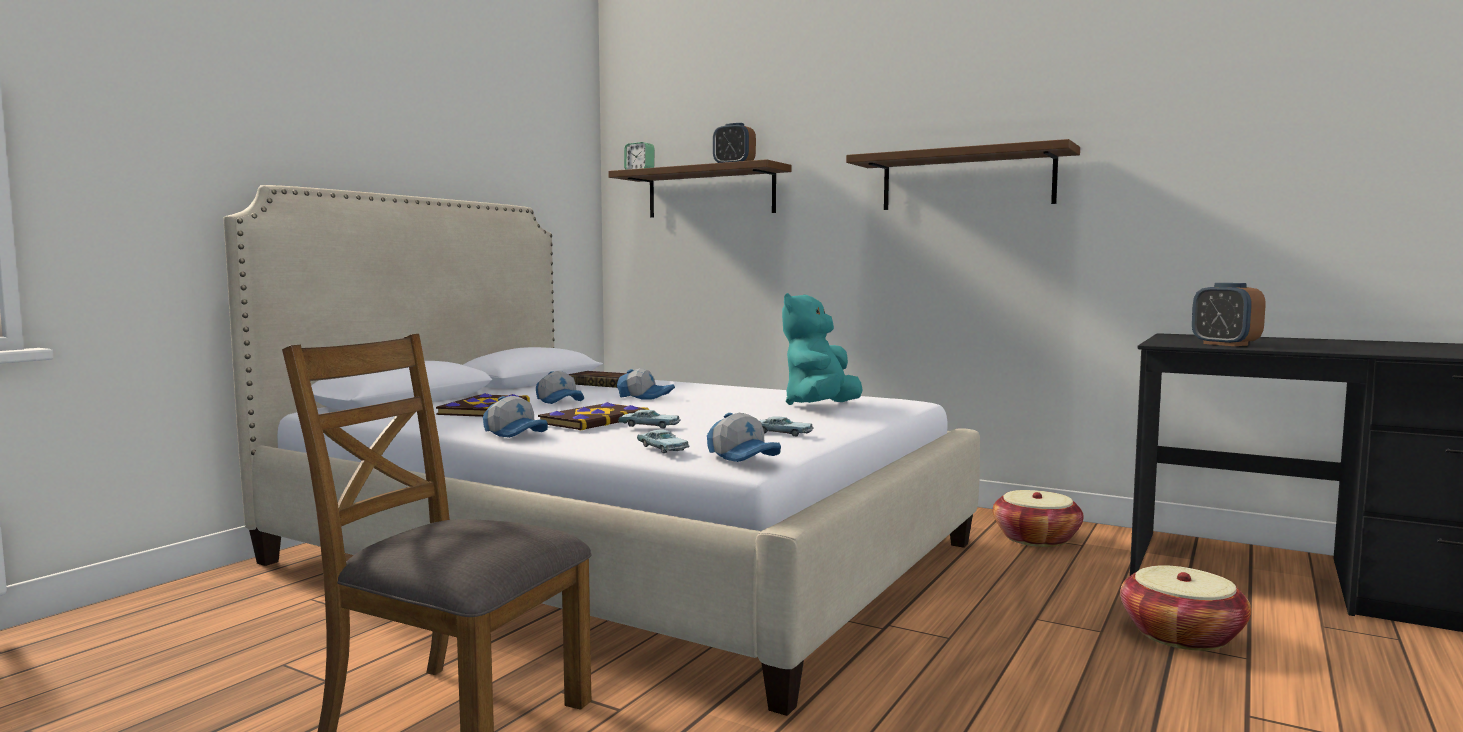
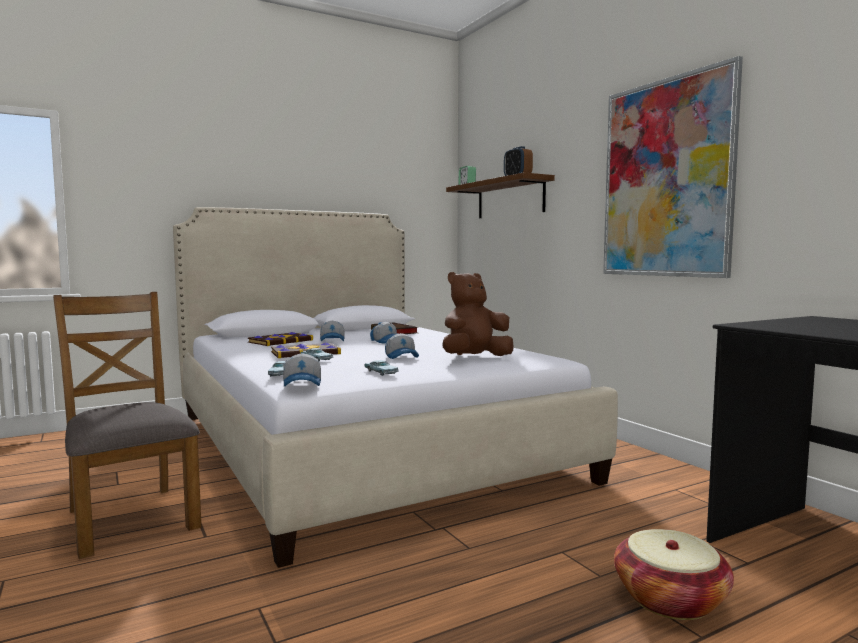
camera: 30 degrees right, 0 degrees up
(516, 433) = (246, 356): cap -> cap (402, 357)
(820, 407) = (475, 358): turquoise plush toy -> brown plush toy
(966, 180) = (666, 179): brown shelf -> picture
(1036, 539) = (676, 491): basket -> none
(1225, 344) = (808, 329): alarm clock -> none

